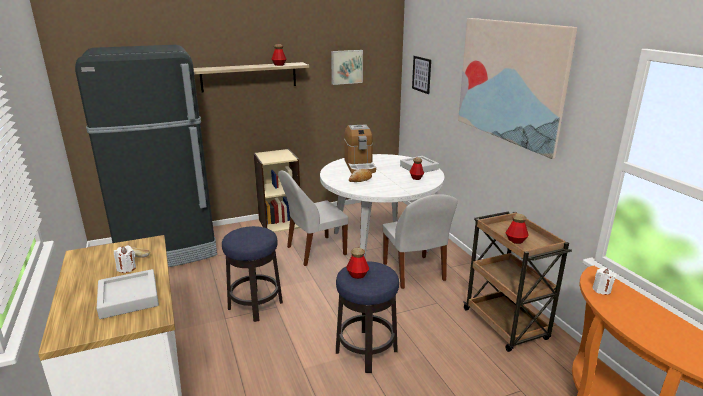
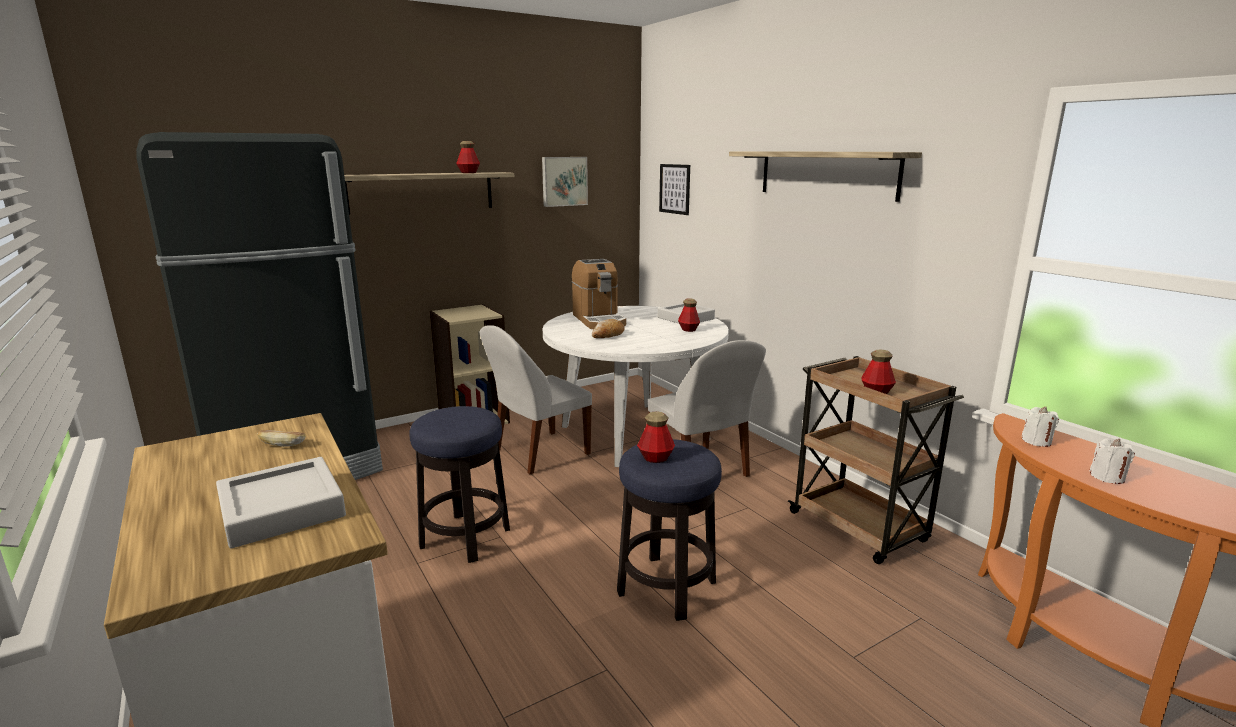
camera: 10 degrees left, 5 degrees down
(126, 268) = (264, 464): white candle -> white candle (1107, 477)
(509, 82) = (826, 174): picture -> shelf

